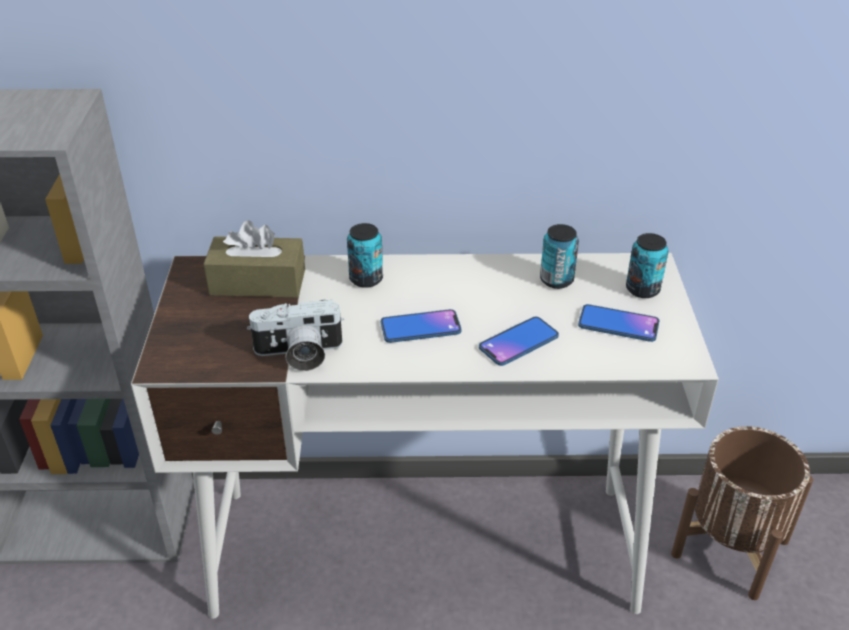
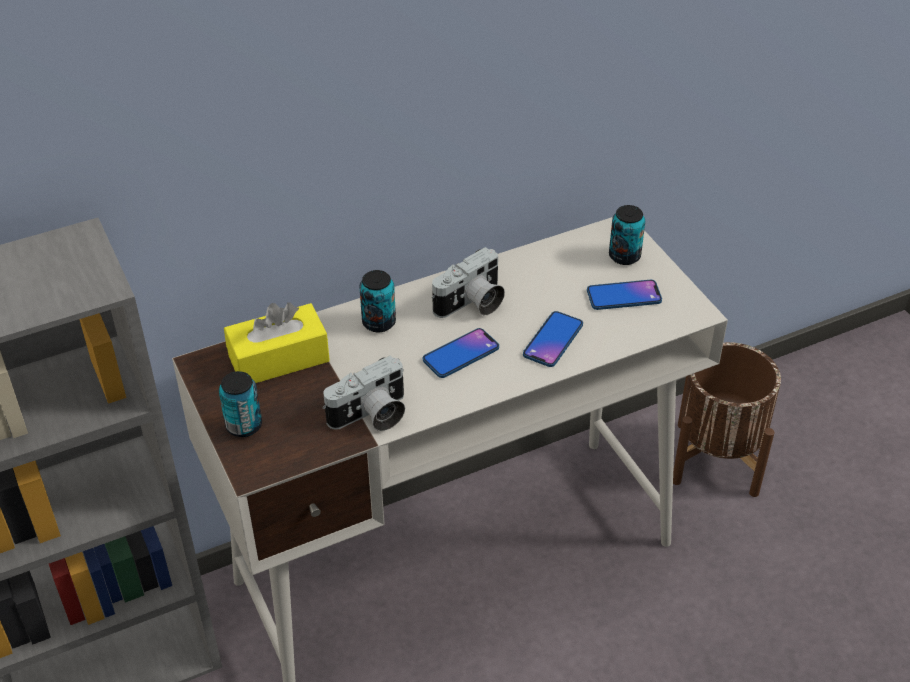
camera: 25 degrees left, 5 degrees up
(258, 282) = (279, 359): brown tissue box -> yellow tissue box
(462, 288) = (472, 304): none -> camera
(556, 280) = (548, 270): can -> can (244, 425)

